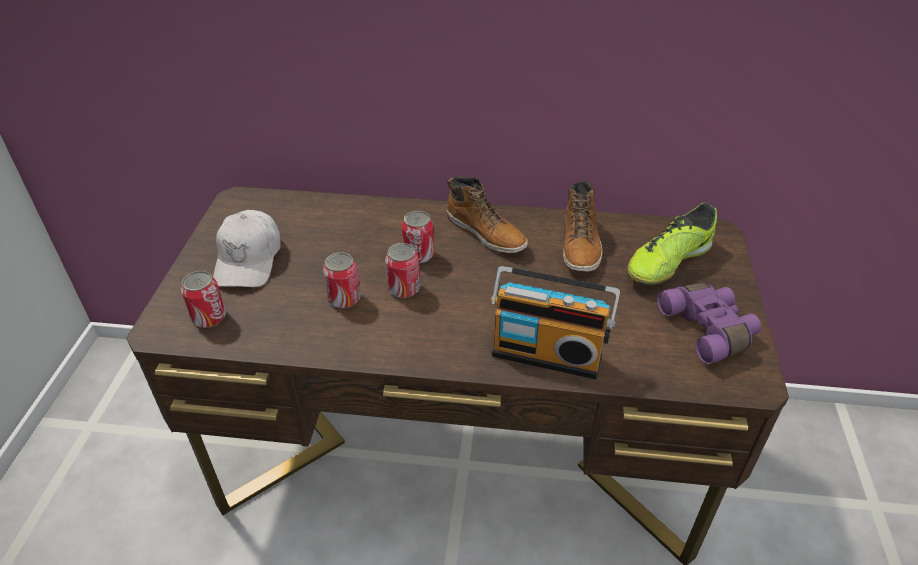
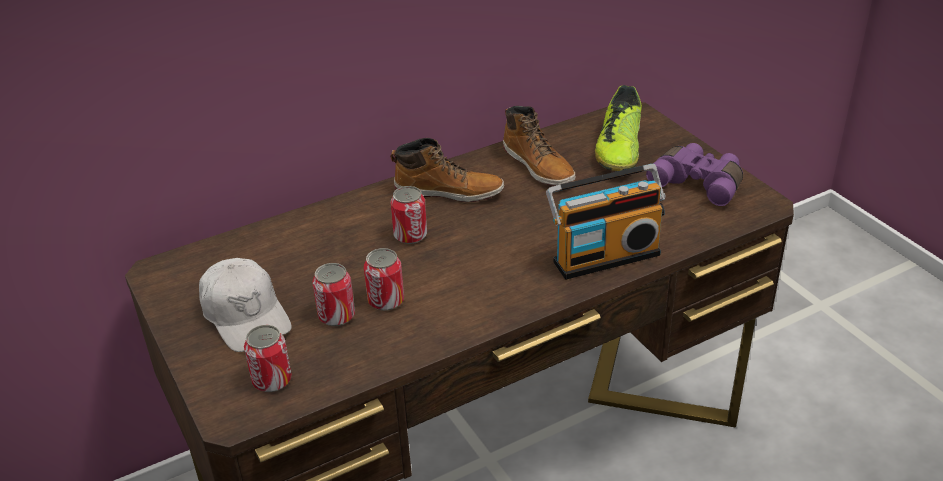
camera: 35 degrees left, 5 degrees down
(404, 289) = (431, 267): can -> can (336, 316)

